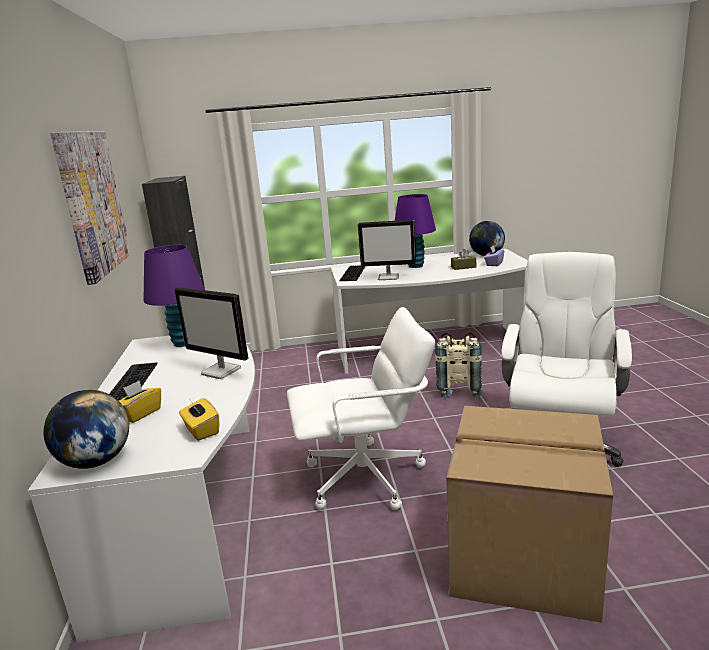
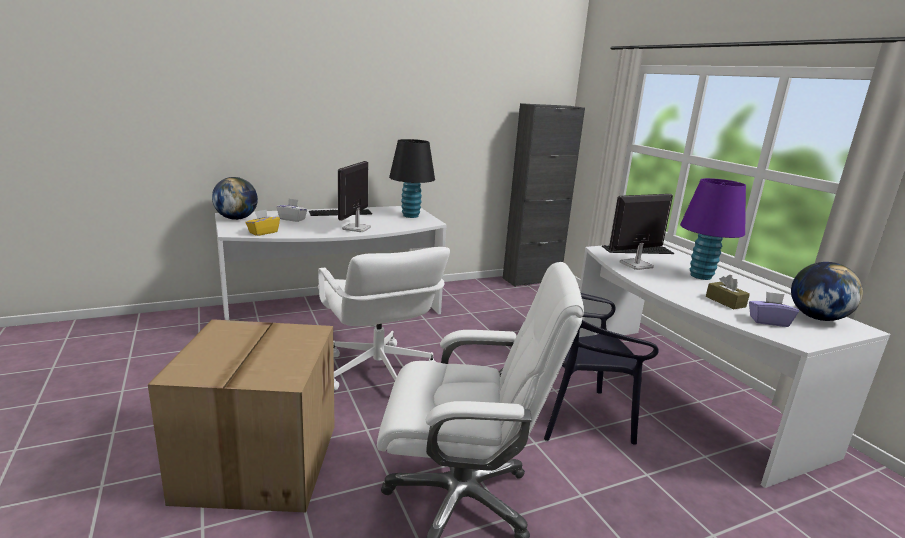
camera: 70 degrees right, 0 degrees up
(92, 202) = (409, 98): picture -> none
(140, 414) = (292, 219): yellow tissue box -> white tissue box
(183, 343) = (410, 216): purple table lamp -> black table lamp
(389, 277) = (635, 265): monitor -> monitor turned 75 degrees clockwise
(459, 389) = (578, 417): beige backpack -> black chair

